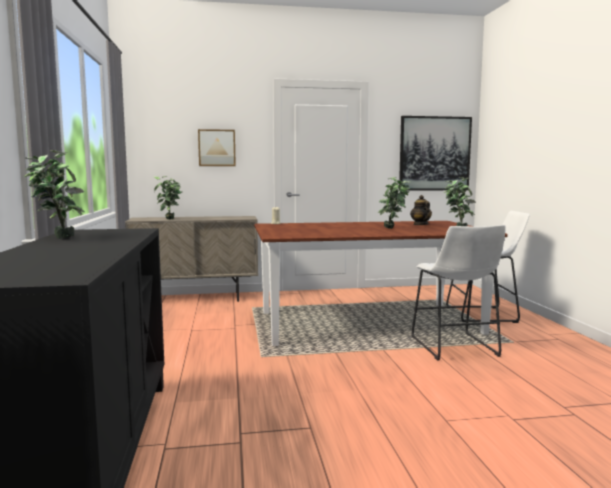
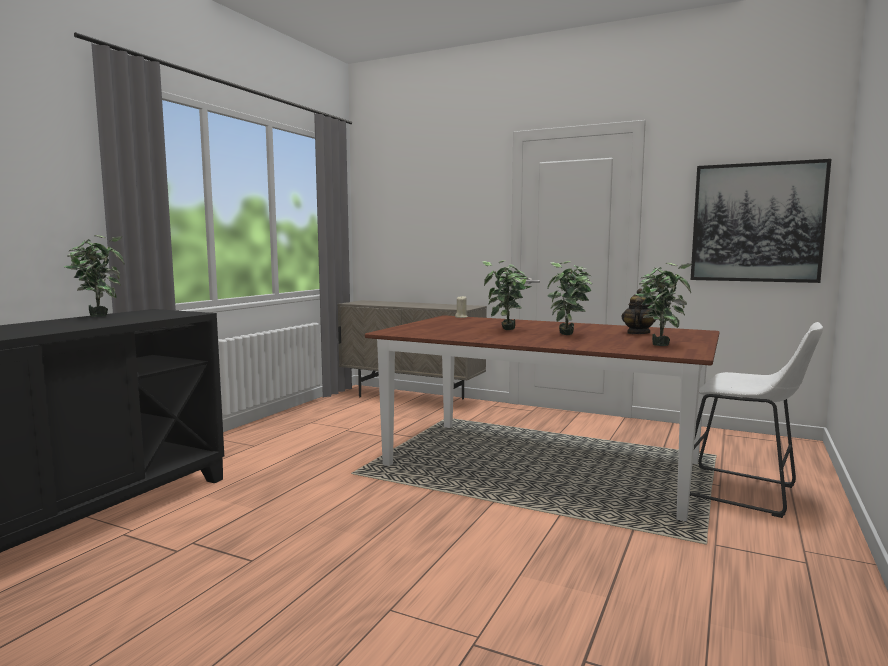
camera: 35 degrees right, 0 degrees up
(169, 219) = (381, 304): potted plant -> potted plant (506, 330)
(217, 148) = (447, 222): picture -> none
(455, 348) = (592, 527): white stool -> none

